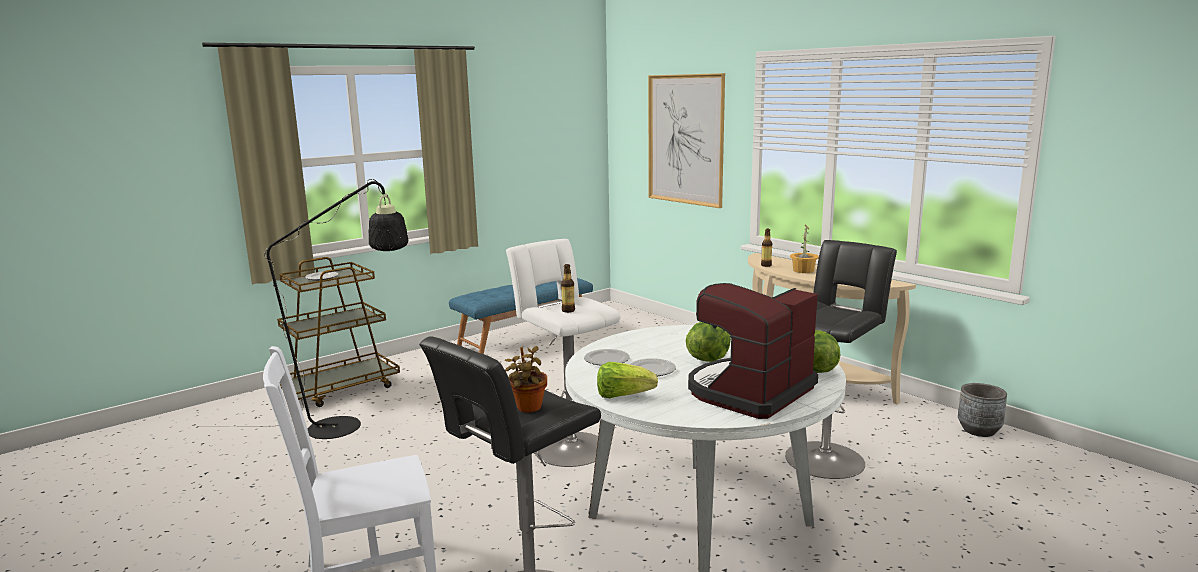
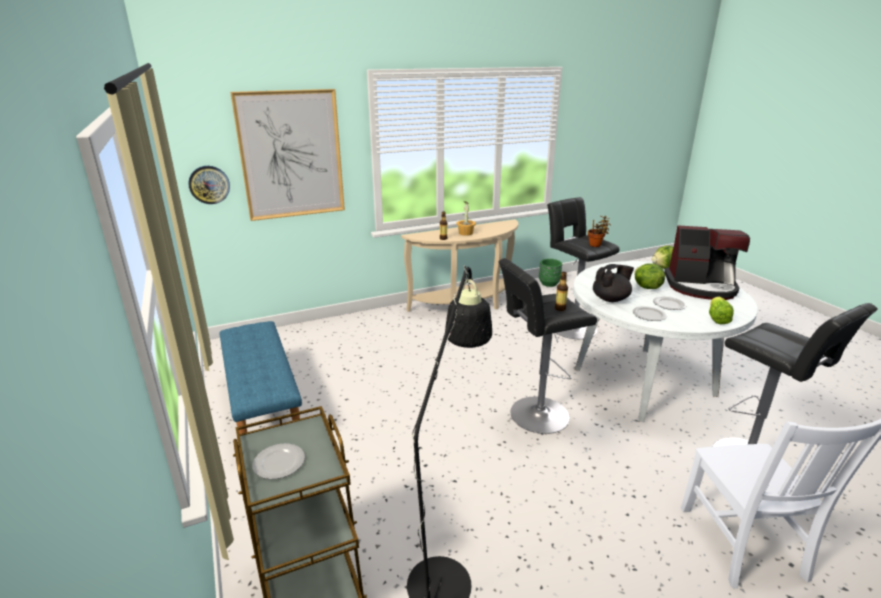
camera: 75 degrees left, 10 degrees up
(528, 408) = (780, 341): potted plant -> potted plant (596, 245)
(568, 446) = (535, 415): white stool -> black stool
(630, 157) = (209, 184): none -> wall clock
(644, 342) = (611, 299): none -> black teapot
(749, 392) = (701, 287): coffee machine -> coffee machine turned 45 degrees counterclockwise
(979, 430) = (549, 283): grey planter -> green planter

